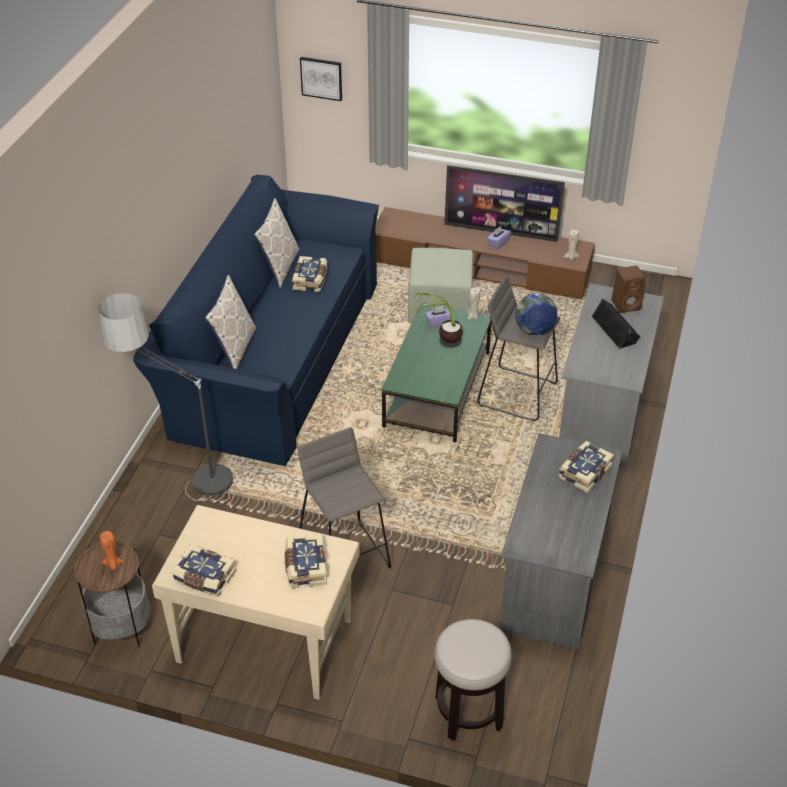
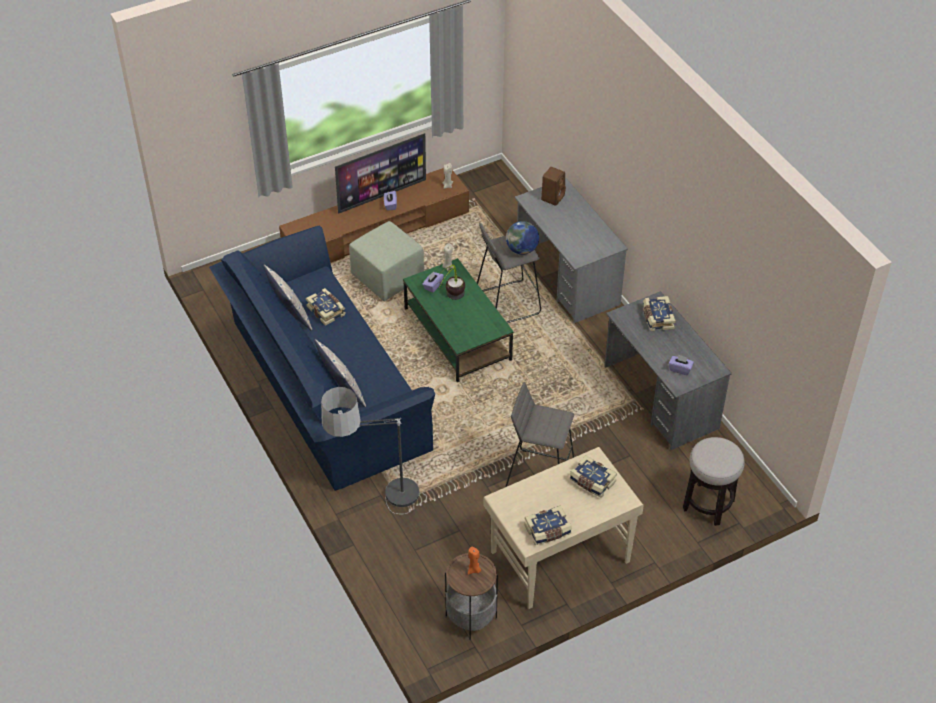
camera: 45 degrees left, 5 degrees up
(321, 78) = (201, 150): picture -> none
(541, 534) = (680, 369): none -> purple tissue box
(615, 329) = (566, 218): black speaker -> none

